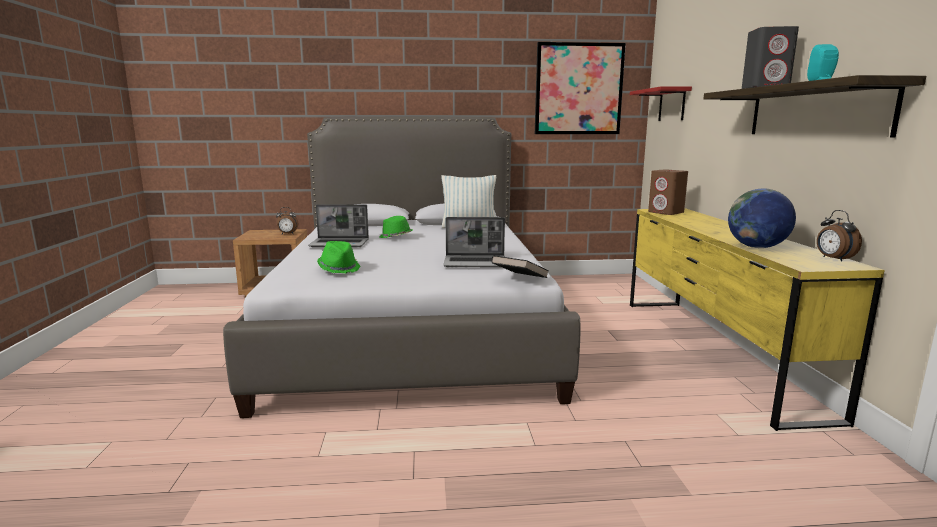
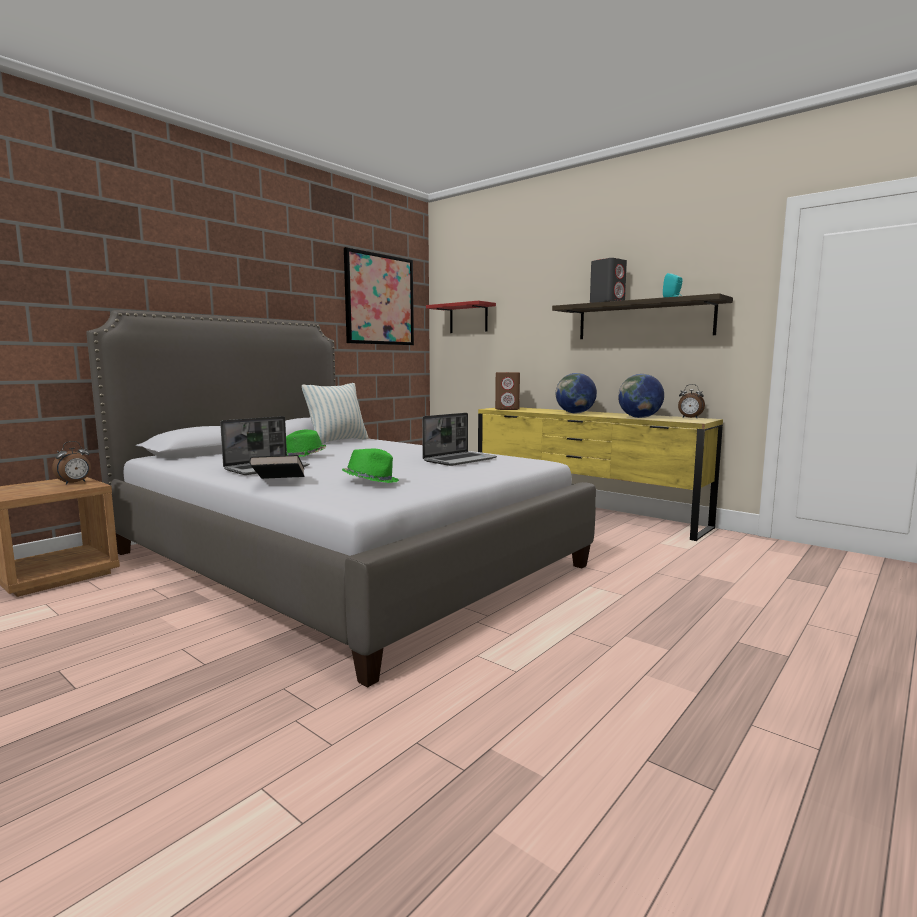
camera: 45 degrees left, 5 degrees down
(519, 280) = (534, 463): black book -> black book (279, 482)
(711, 228) = (575, 413): none -> globe

